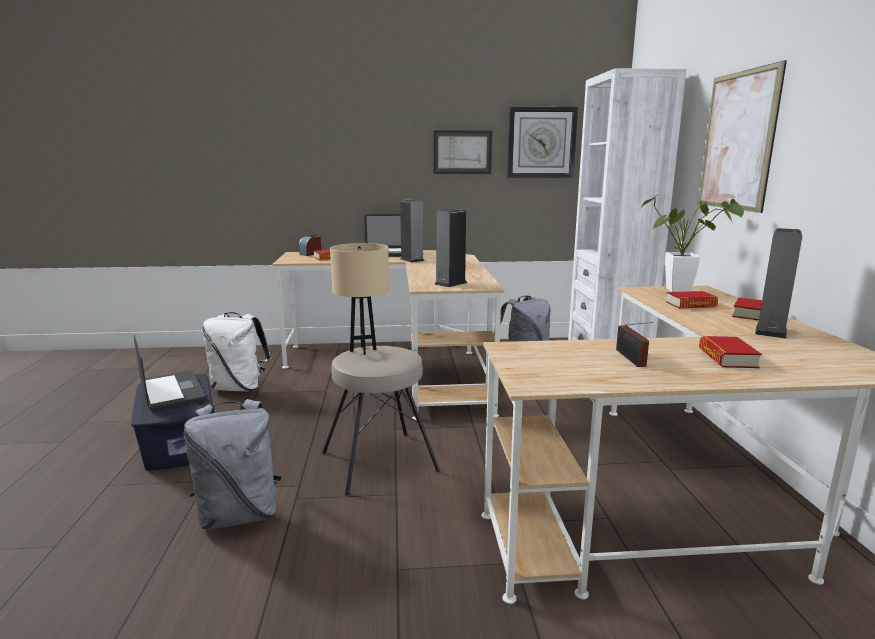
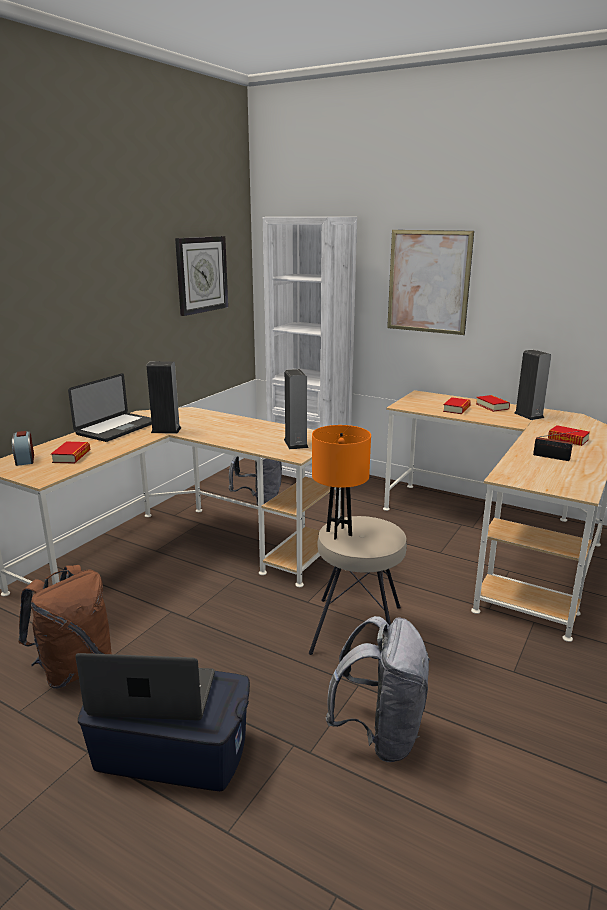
camera: 55 degrees left, 5 degrees up
(239, 388) = (74, 668): white backpack -> brown backpack
(363, 350) = (338, 533): beige table lamp -> orange table lamp
(462, 152) = (142, 293): picture -> none
(684, 291) = (423, 399): potted plant -> none

